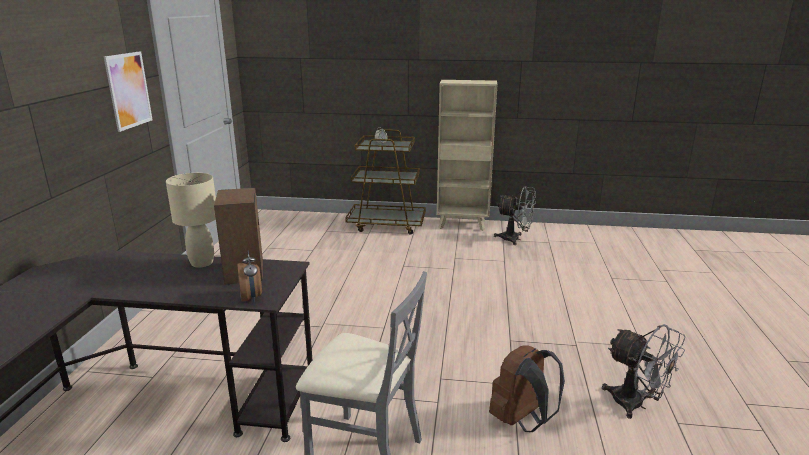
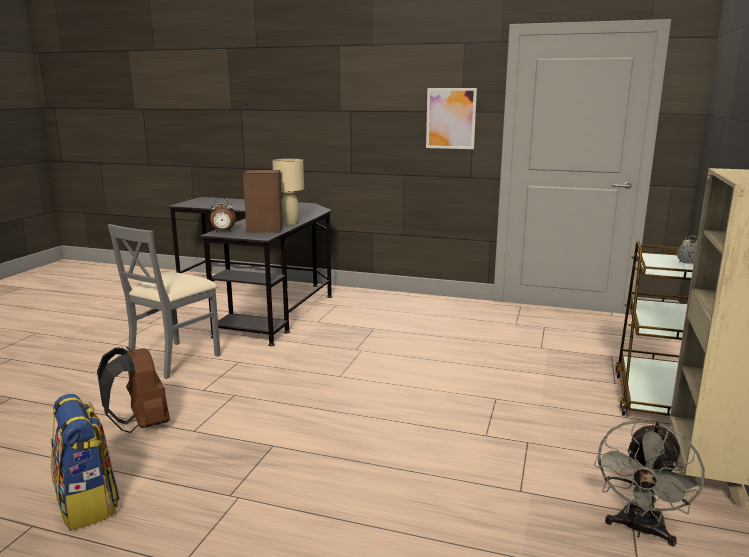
camera: 100 degrees right, 5 degrees down
(636, 405) = (88, 504): grey fan -> backpack

